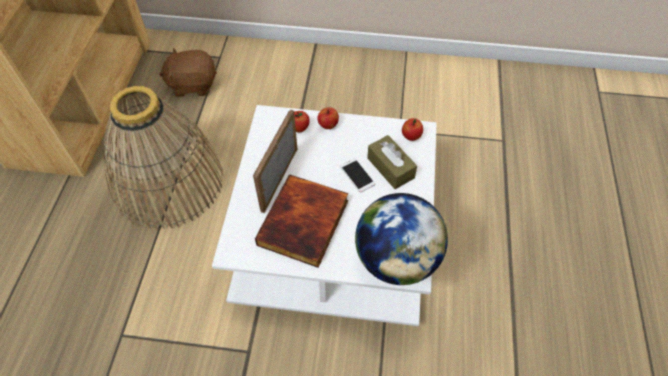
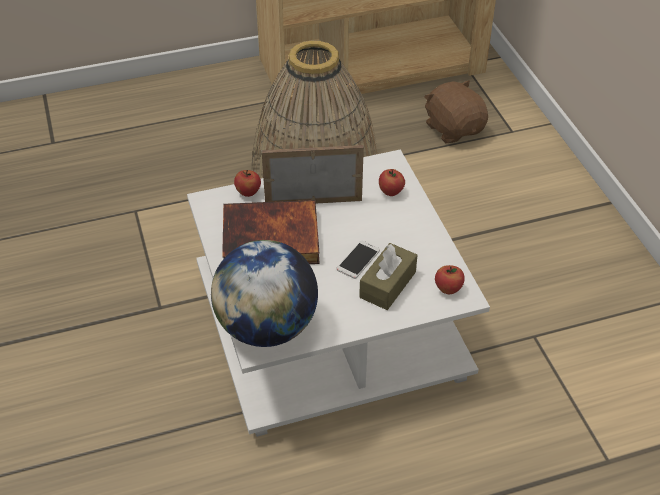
camera: 65 degrees right, 10 degrees down
(328, 125) = (412, 213): apple -> apple (248, 192)

